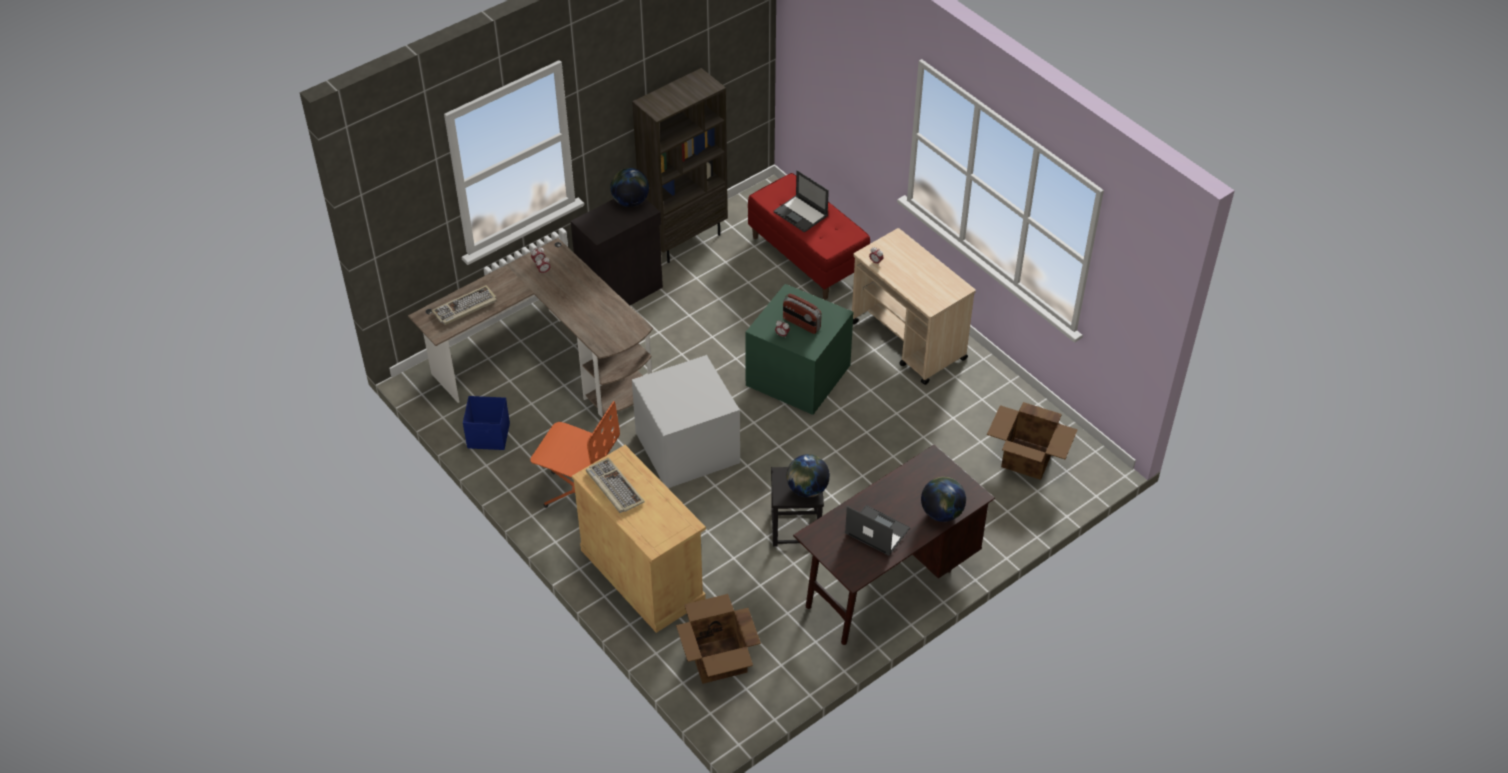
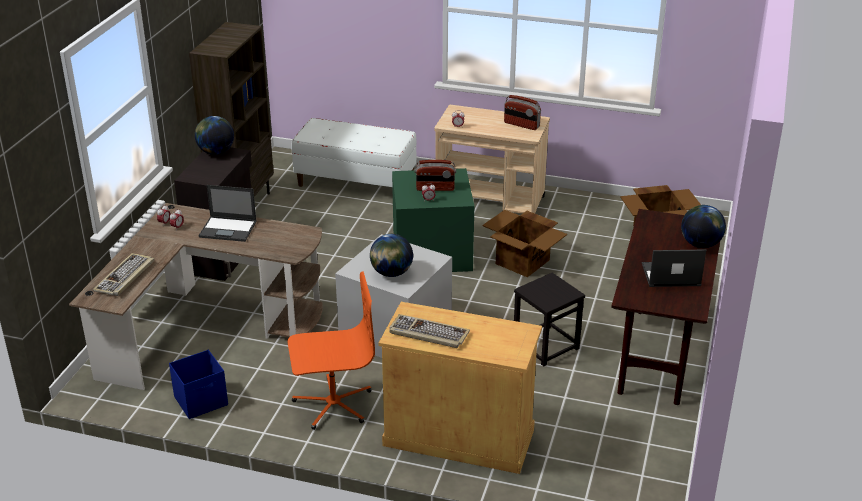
camera: 35 degrees left, 15 degrees down
(718, 660) = (595, 466): cardboard box -> cardboard box (523, 262)
(801, 214) = (347, 137): laptop -> laptop (228, 229)
(807, 257) = (356, 182): red bench -> white bench
(807, 489) = (560, 290): globe -> globe (391, 273)
(937, 288) = (521, 125): none -> radio

